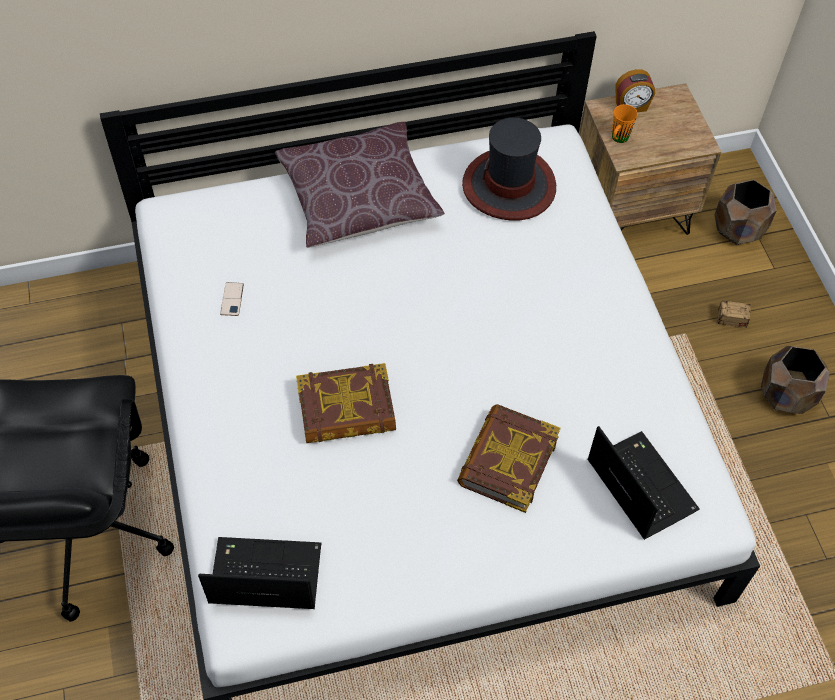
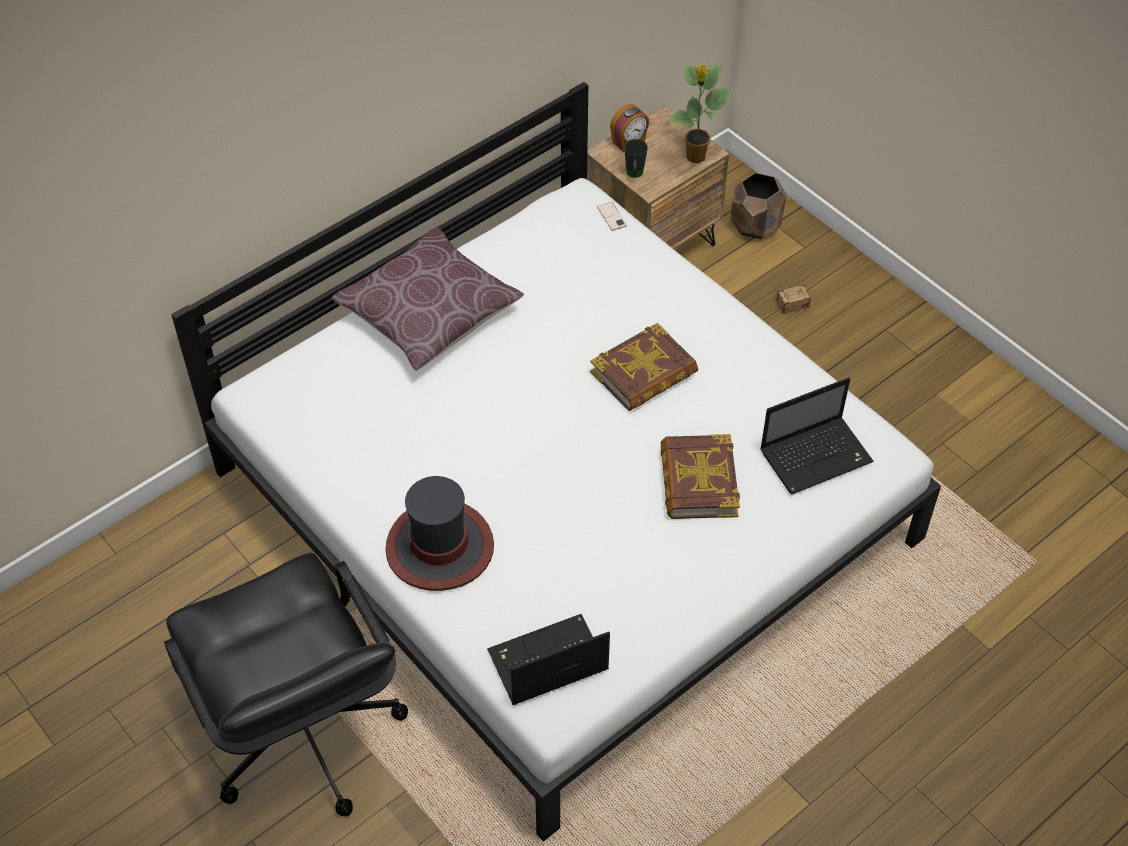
camera: 25 degrees left, 5 degrees down
(232, 299) = (366, 446): phone -> phone (612, 216)
(346, 409) = (532, 497): book -> book (644, 374)
(509, 186) = (561, 250): hat -> hat (440, 547)
(618, 140) = (634, 175): orange mug -> black mug
(638, 484) = (817, 455): laptop -> laptop turned 120 degrees clockwise
(686, 144) = (695, 157): none -> potted plant
(786, 396) = (874, 352): brown planter -> none

